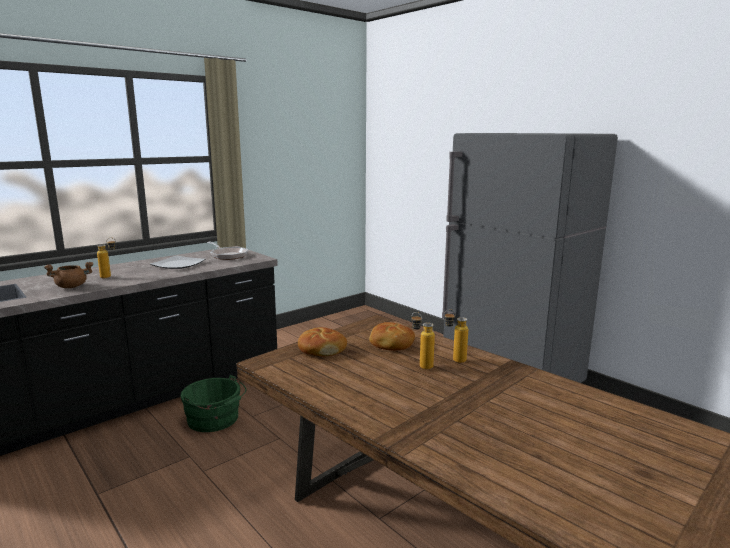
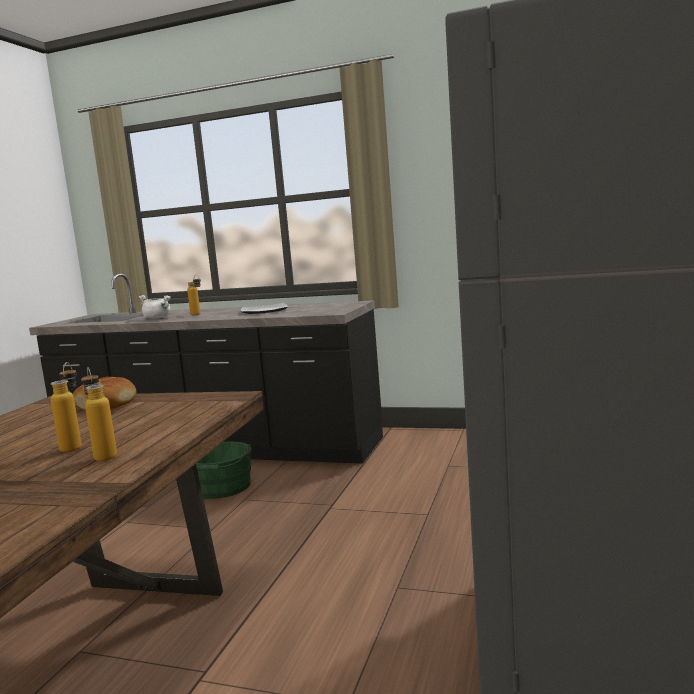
camera: 60 degrees right, 5 degrees down
(72, 286) = (158, 318): brown cooking pot -> white cooking pot
(227, 255) = (326, 307): frying pan -> none
(391, 344) = (147, 419): bread -> none

